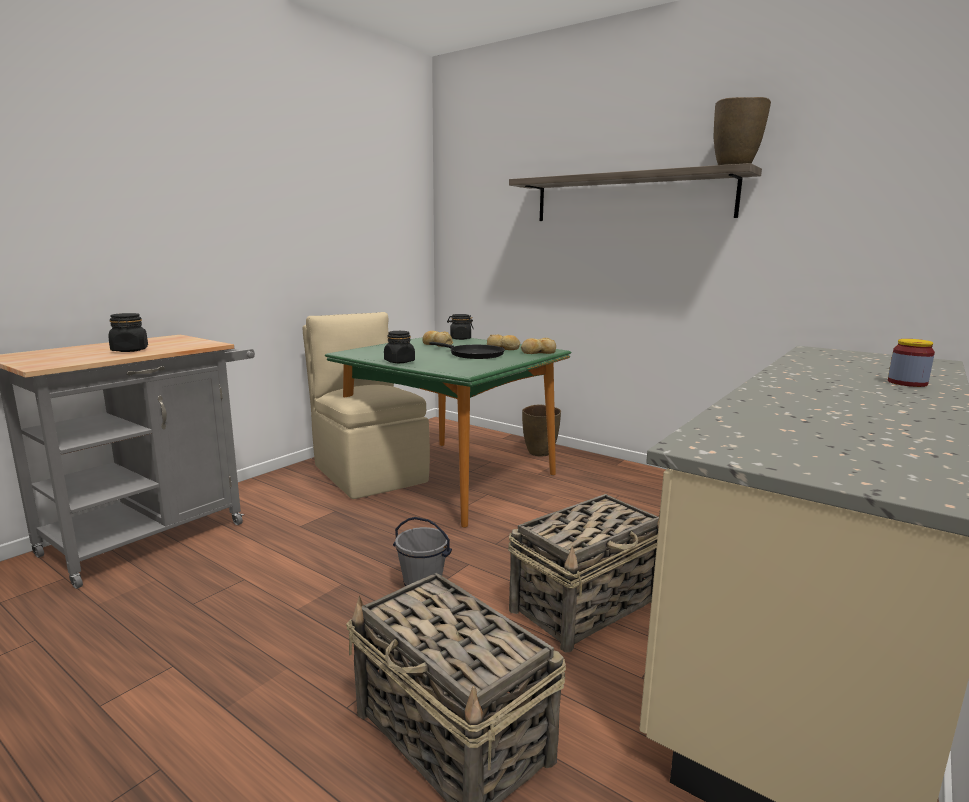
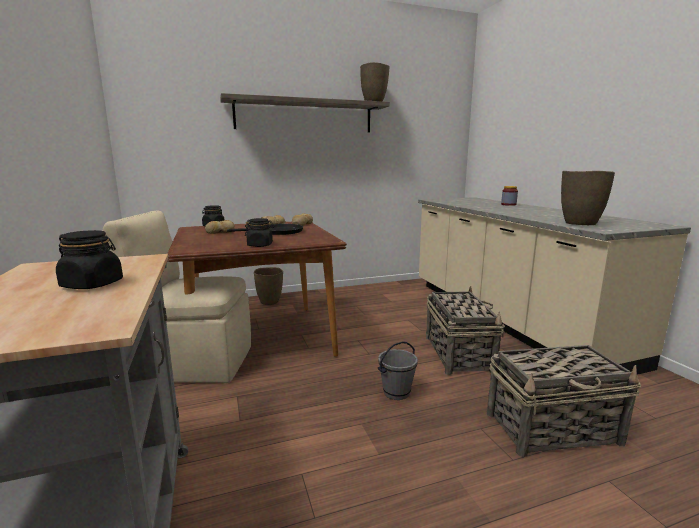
camera: 55 degrees left, 0 degrees up
(452, 479) = (261, 338): green dining table -> brown dining table
(743, 431) = (579, 223): none -> brown vase

